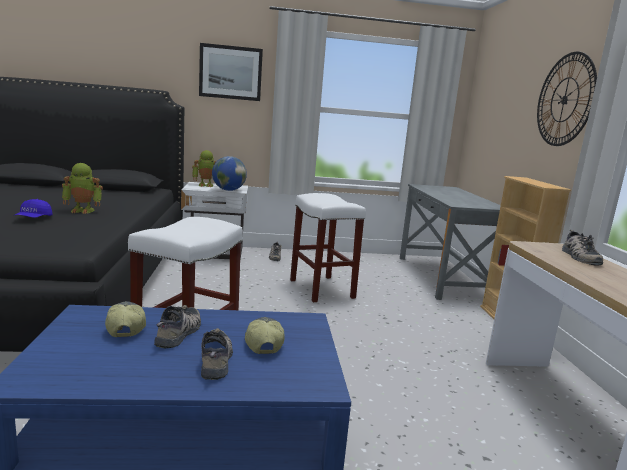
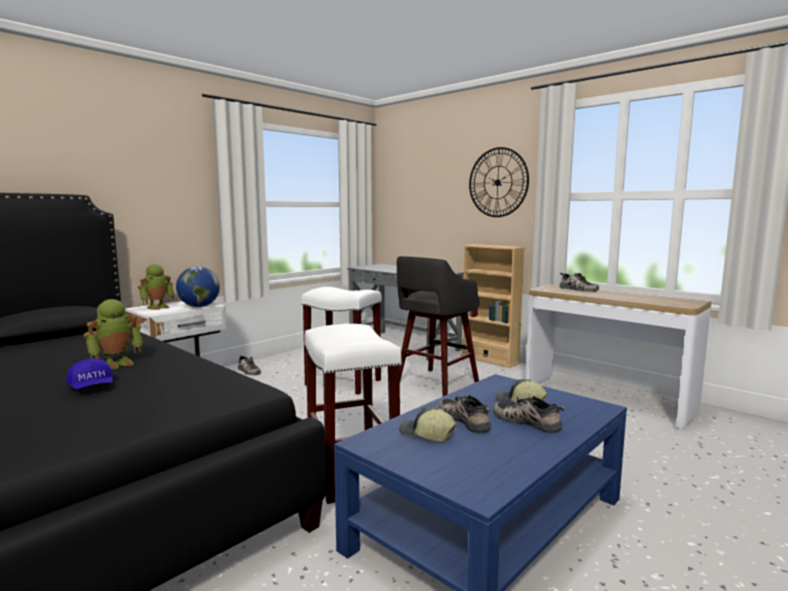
camera: 40 degrees left, 5 degrees down
(230, 72) = (159, 168): picture -> none
(396, 320) = (435, 384): none -> grey stool

